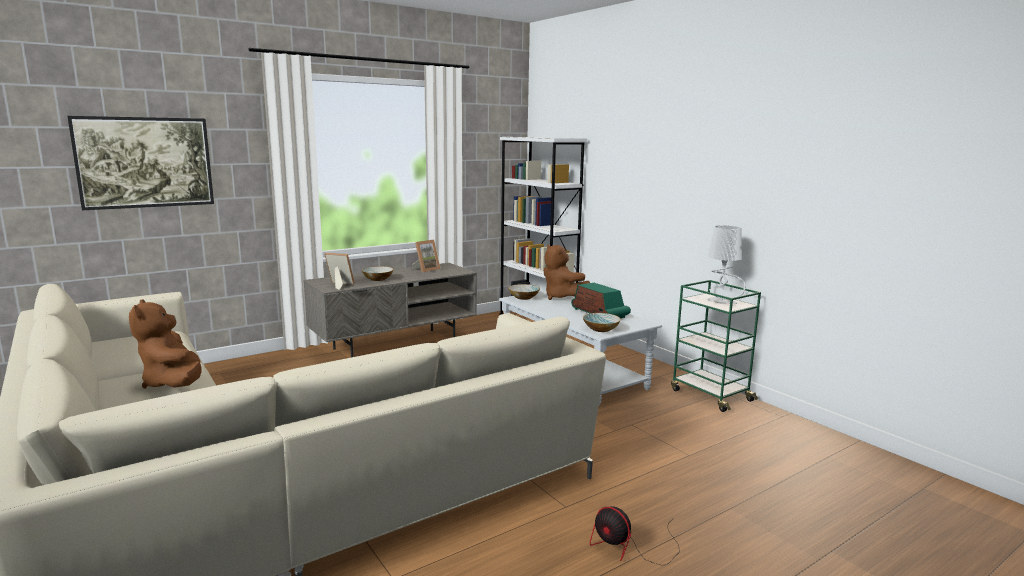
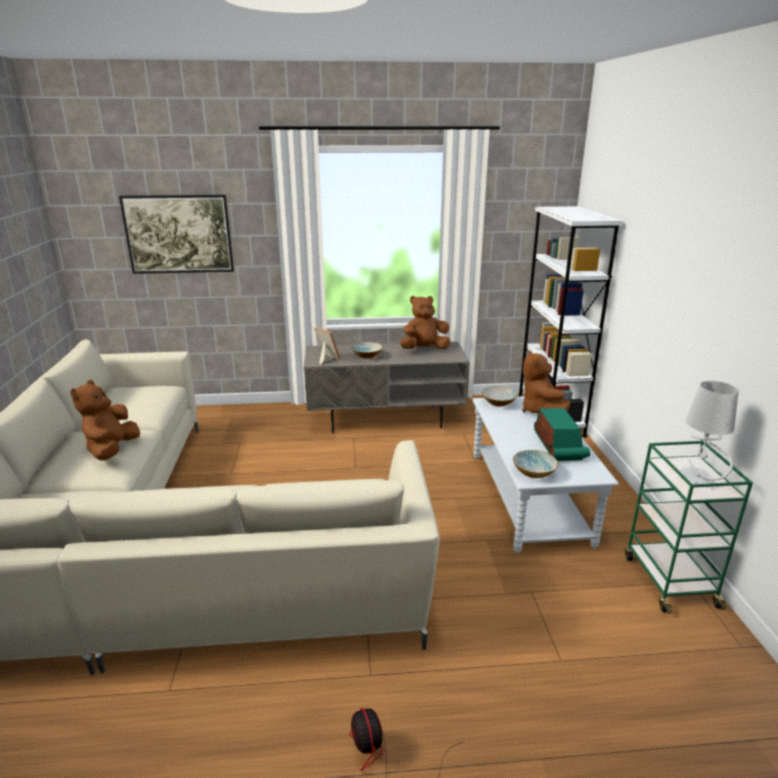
camera: 30 degrees right, 10 degrees up
(426, 269) = (424, 349): picture frame -> brown plush toy

